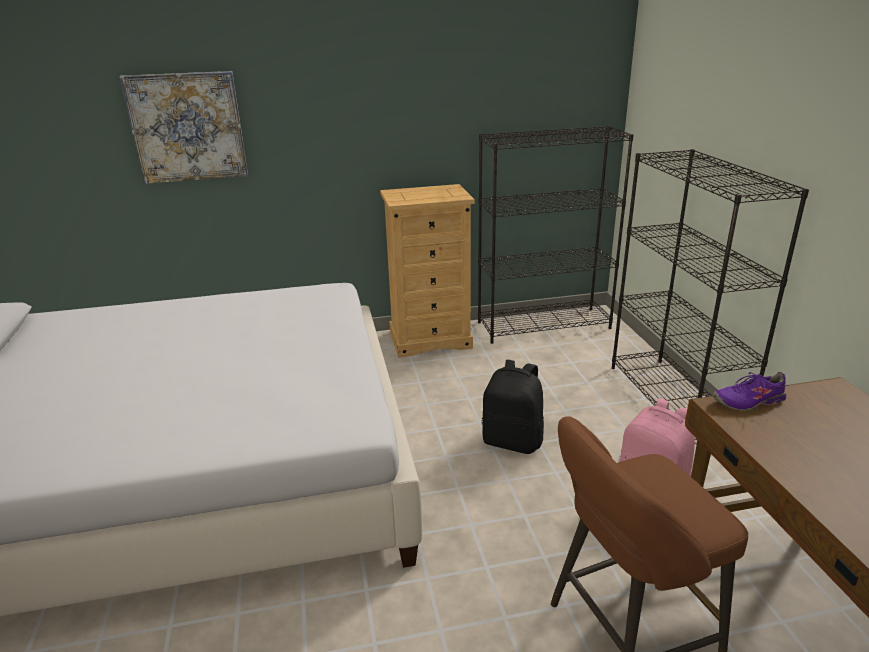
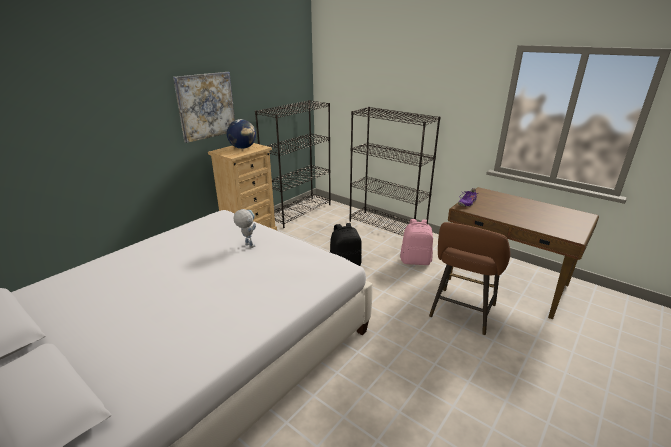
camera: 40 degrees left, 0 degrees up
(187, 127) = (74, 126): picture -> picture (206, 106)
(296, 341) = (247, 244): none -> toy robot
(433, 193) = (243, 148): none -> globe

